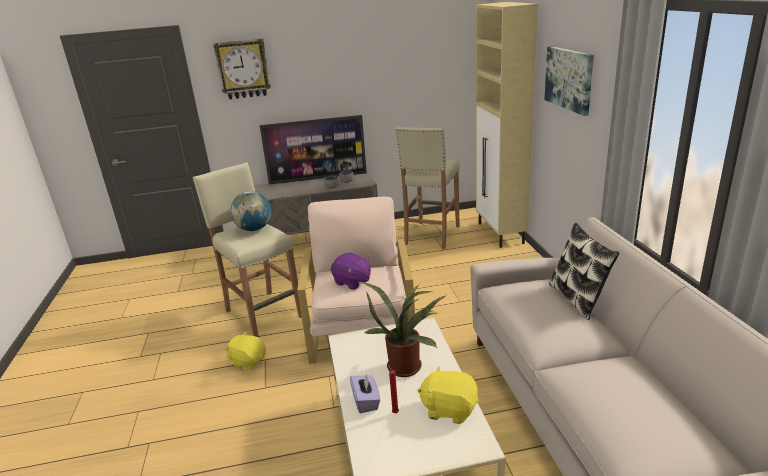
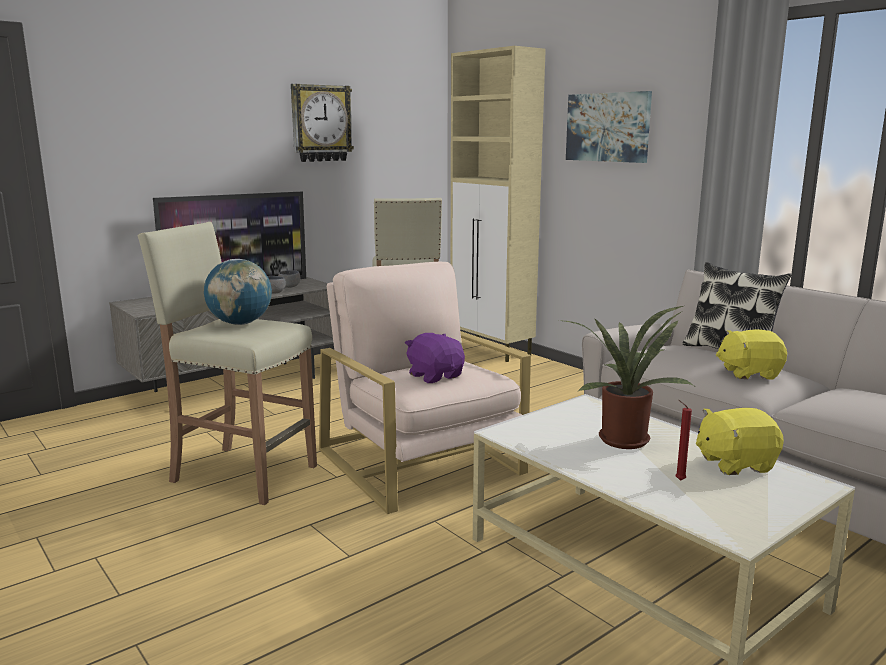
camera: 30 degrees left, 10 degrees down
(243, 69) = (127, 108): wall clock -> wall clock (321, 123)
(248, 361) = (282, 532): yellow plush toy -> yellow plush toy (749, 373)
(352, 282) = (435, 376): purple plush toy -> purple plush toy turned 135 degrees counterclockwise
(366, 401) = (628, 478): purple tissue box -> none

